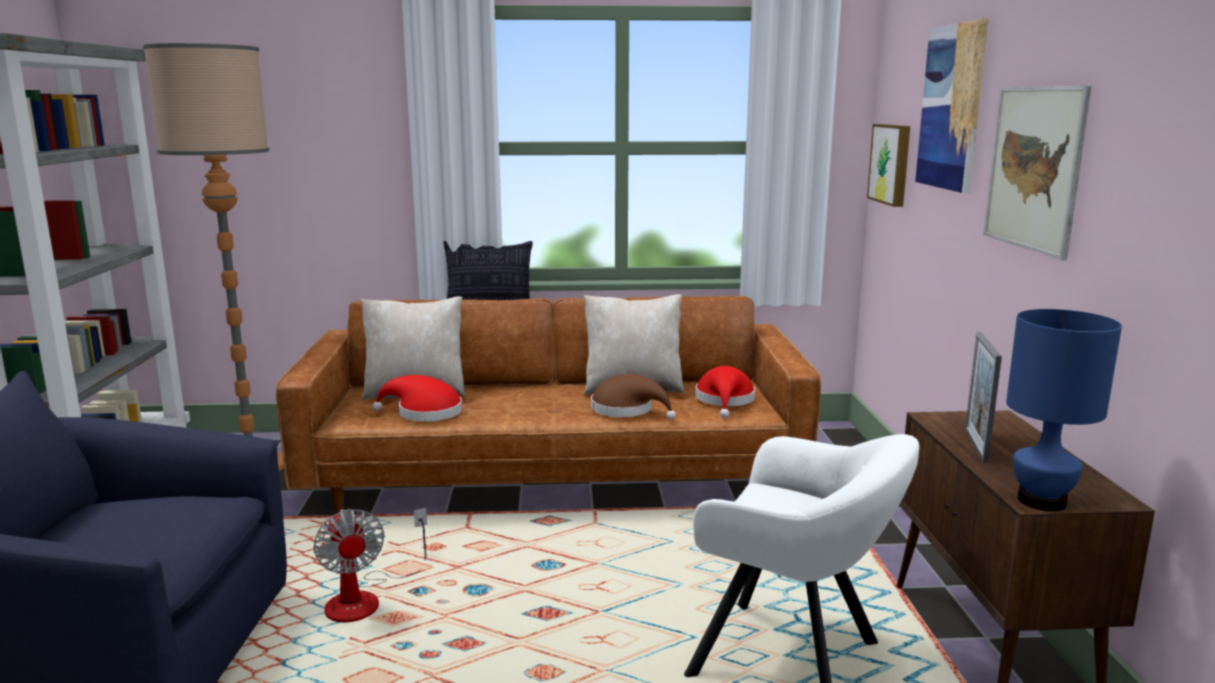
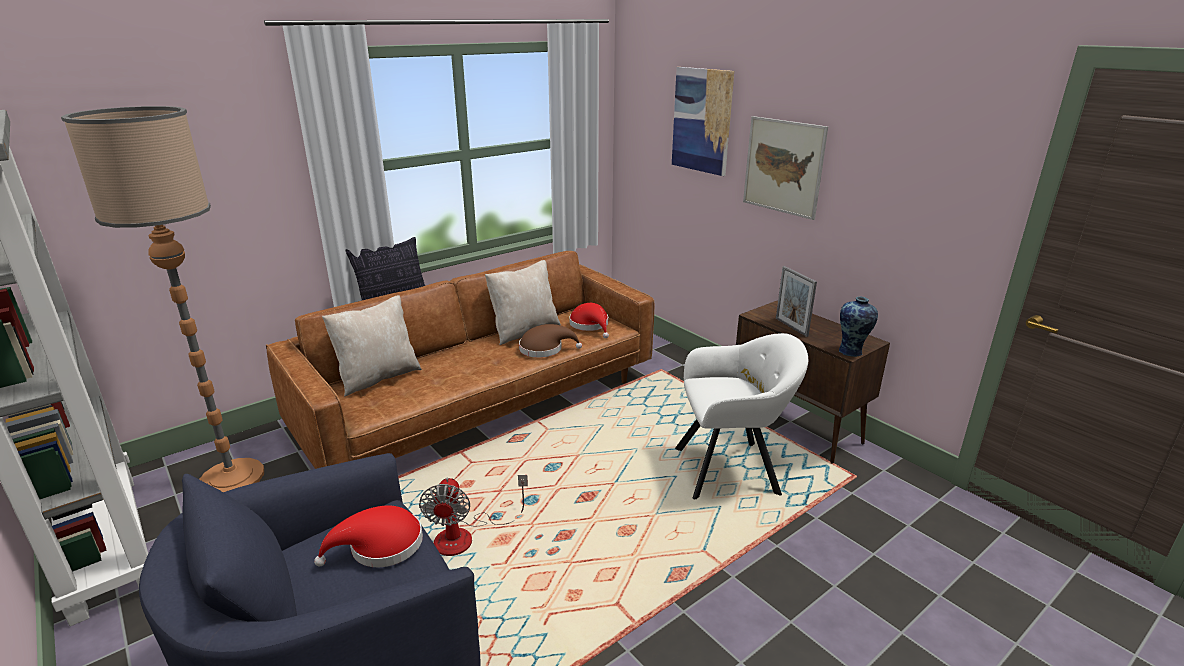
camera: 35 degrees left, 10 degrees up
(366, 598) = (466, 536): fan -> fan turned 60 degrees clockwise
(424, 413) = (414, 392): red hat -> red hat (380, 546)
(892, 164) = (640, 149): picture -> none
(1042, 501) = (851, 351): blue table lamp -> vase

